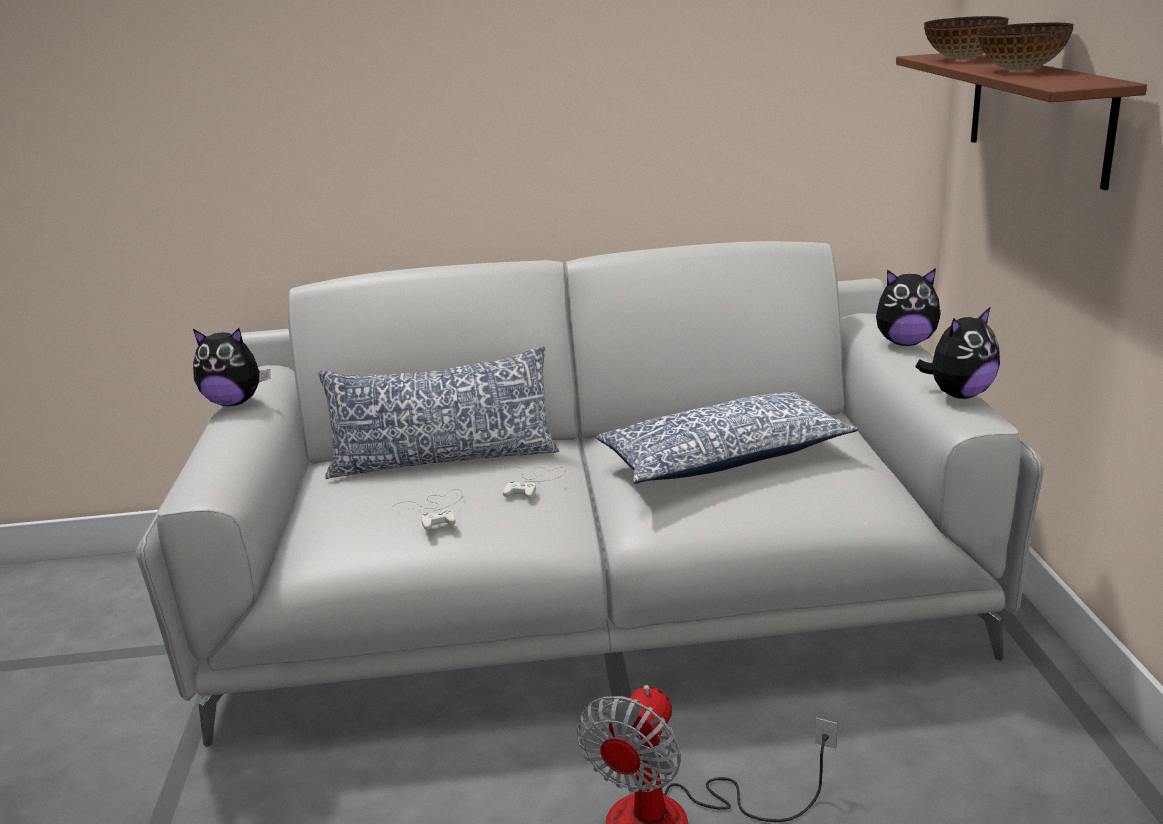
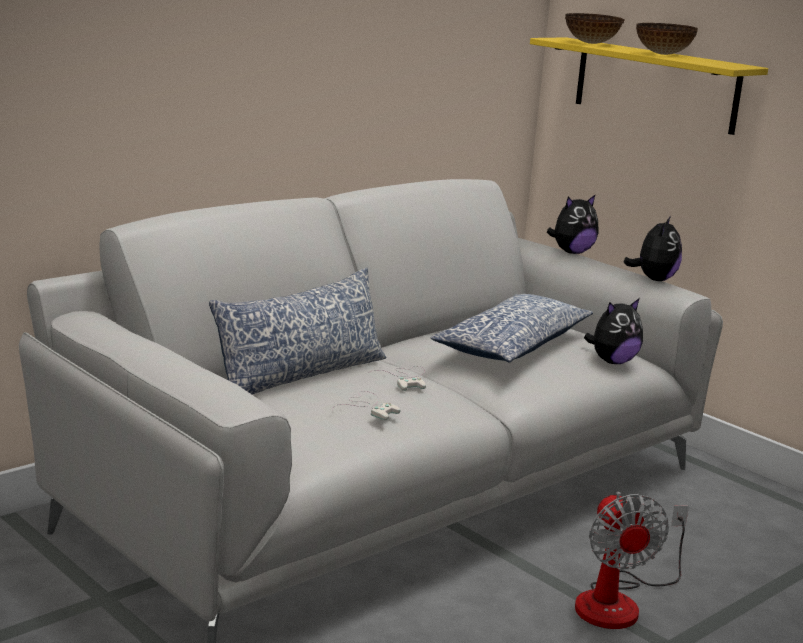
camera: 40 degrees left, 5 degrees down
(234, 402) = (120, 341): plush toy -> plush toy (612, 361)
(1037, 114) = (655, 85): brown shelf -> yellow shelf

